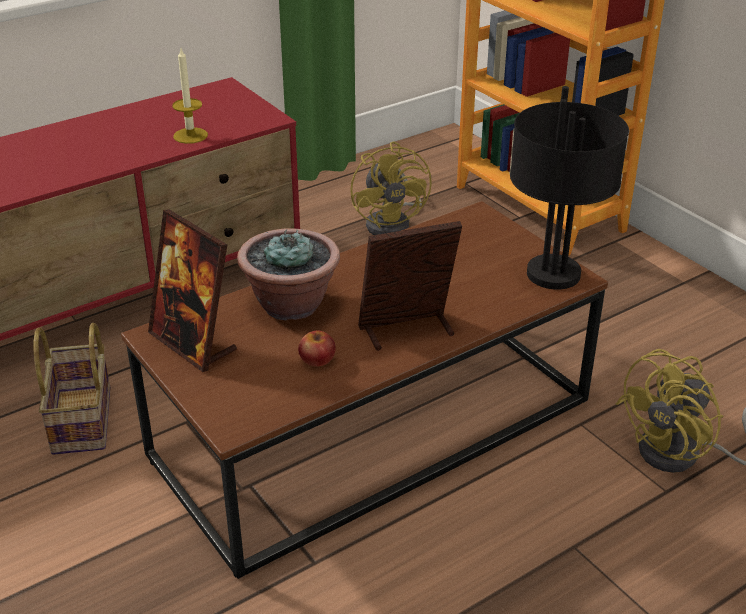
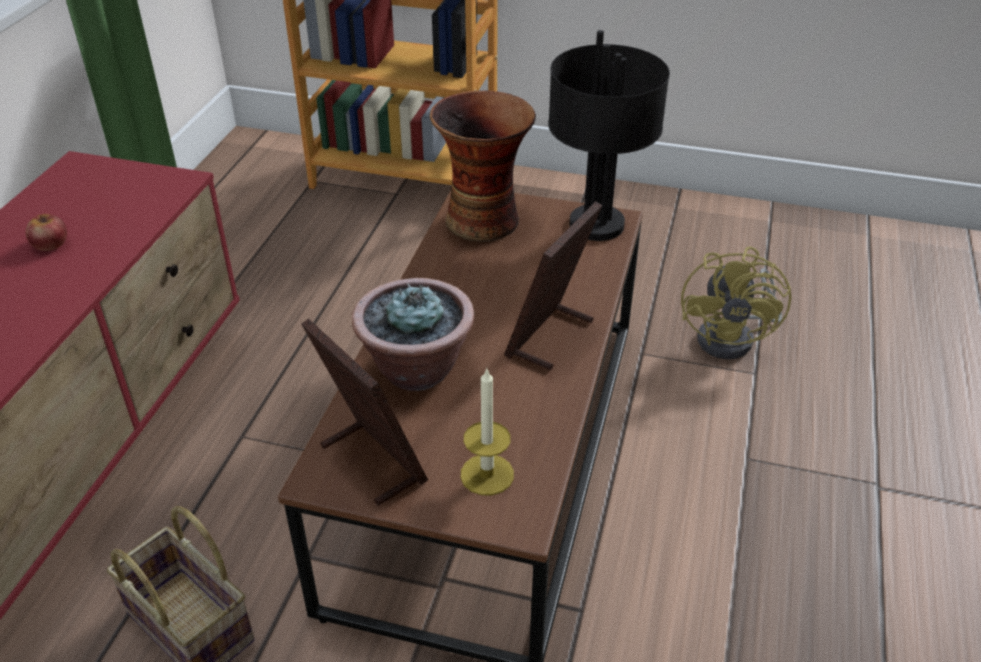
camera: 40 degrees left, 5 degrees up
(190, 135) = (112, 235): candle -> candle (487, 474)
(193, 343) = (372, 462): picture frame -> picture frame turned 135 degrees counterclockwise
(317, 359) = (509, 408): apple -> apple (50, 243)
(393, 223) = (287, 248): yellow fan -> none
(468, 233) = (483, 220): none -> vase

